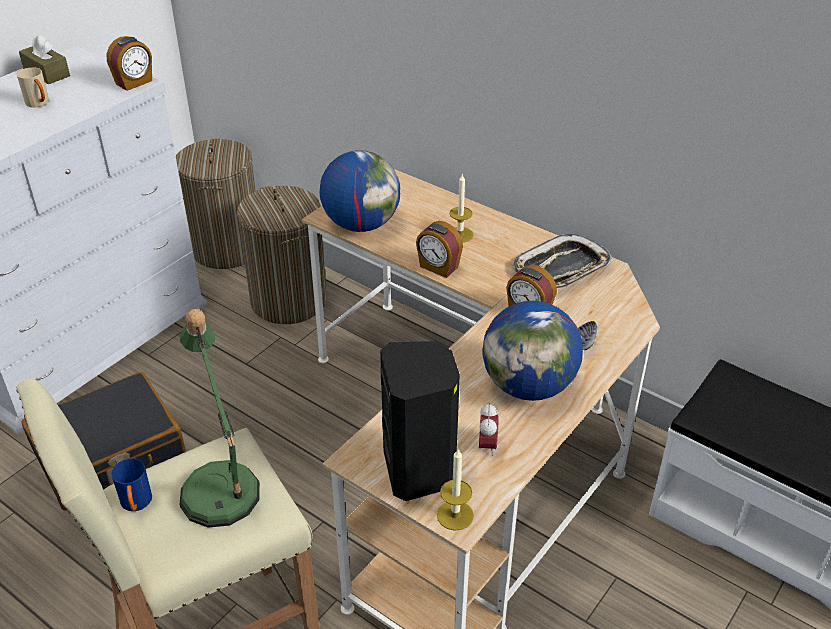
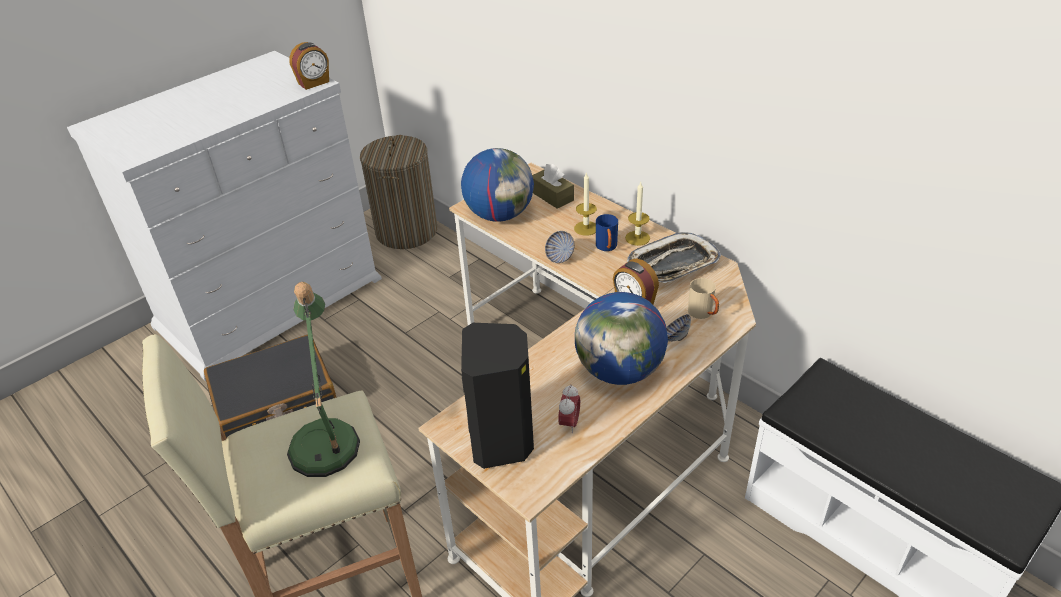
camera: 10 degrees right, 0 degrees up
(39, 104) = (231, 99): beige mug -> beige mug (703, 314)
(47, 73) = (244, 73): brown tissue box -> brown tissue box (552, 196)
(136, 504) = (252, 451): blue mug -> blue mug (607, 248)
(289, 301) = (451, 280): laundry basket -> none
(438, 267) = (560, 257): alarm clock -> bowl
(455, 515) = (526, 485): candle -> candle (637, 238)

